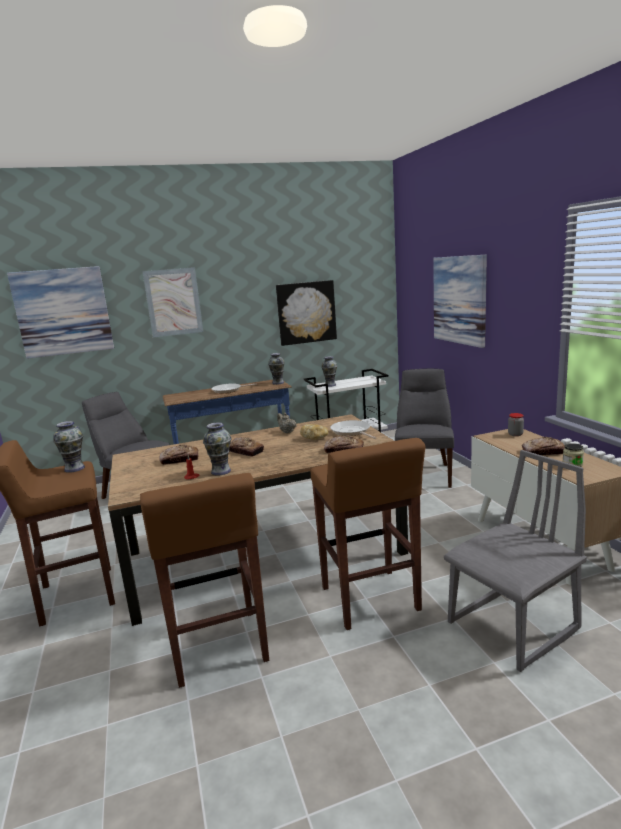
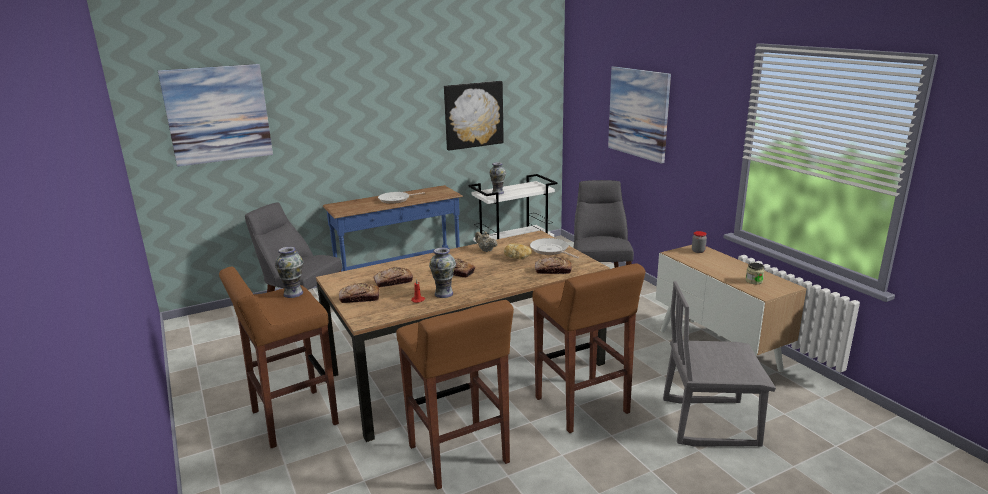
camera: 10 degrees left, 5 degrees up
(173, 302) = (337, 104): picture -> none
(278, 383) = (446, 191): vase -> none
(513, 627) = (709, 422): grey chair -> grey chair turned 135 degrees counterclockwise
(543, 452) = (727, 269): bread -> bread (359, 298)

